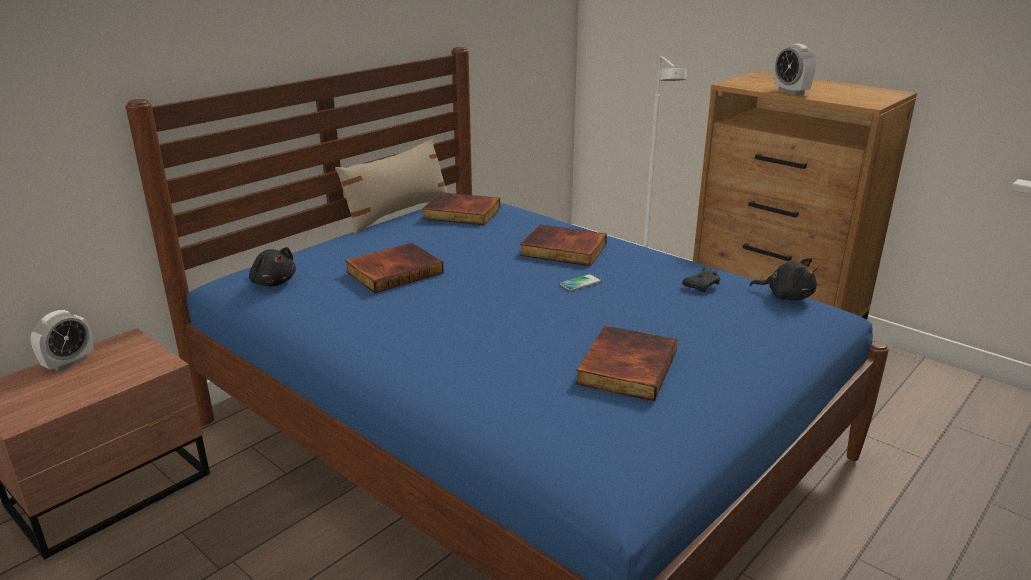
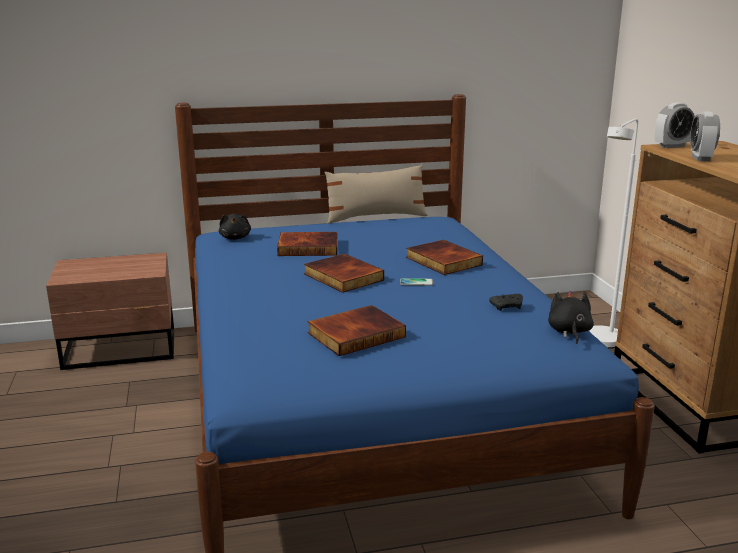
camera: 35 degrees right, 5 degrees down
(69, 363) = (114, 260): alarm clock -> alarm clock (671, 146)
(461, 213) = (412, 225): book -> book (342, 277)
(786, 296) = (569, 332): black plush toy -> black plush toy turned 150 degrees counterclockwise

